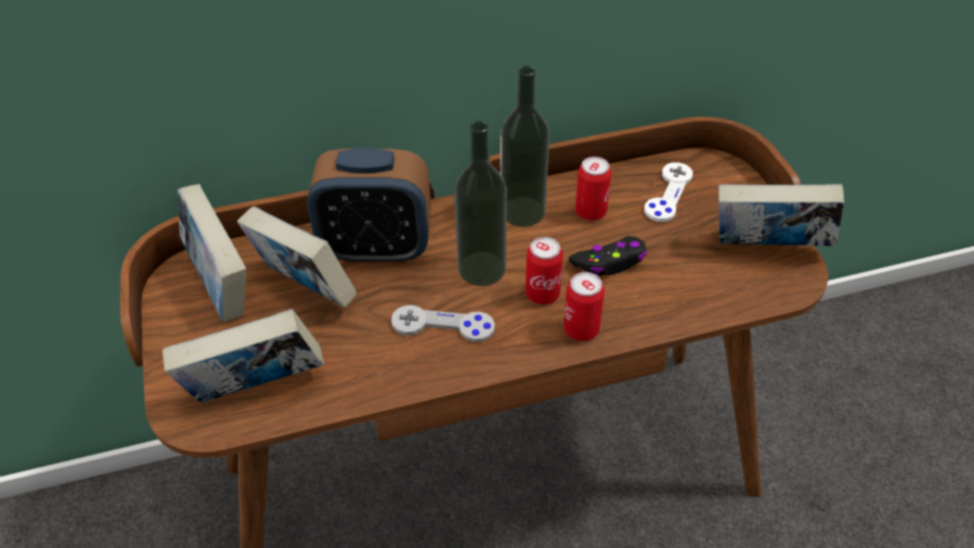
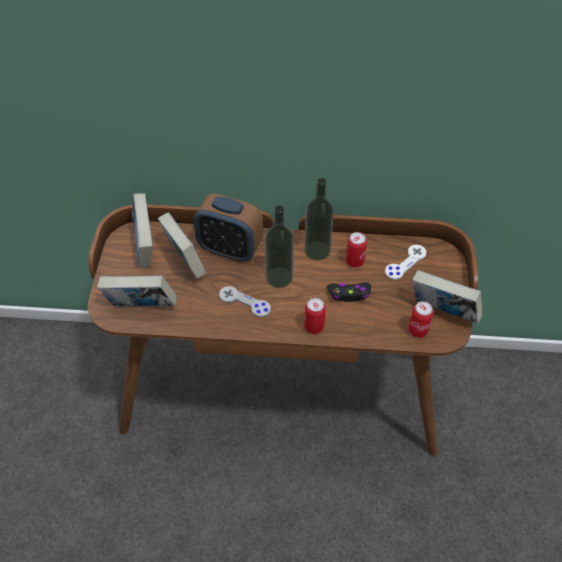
camera: 20 degrees right, 5 degrees up
(542, 294) = (304, 301): can -> can (418, 330)

